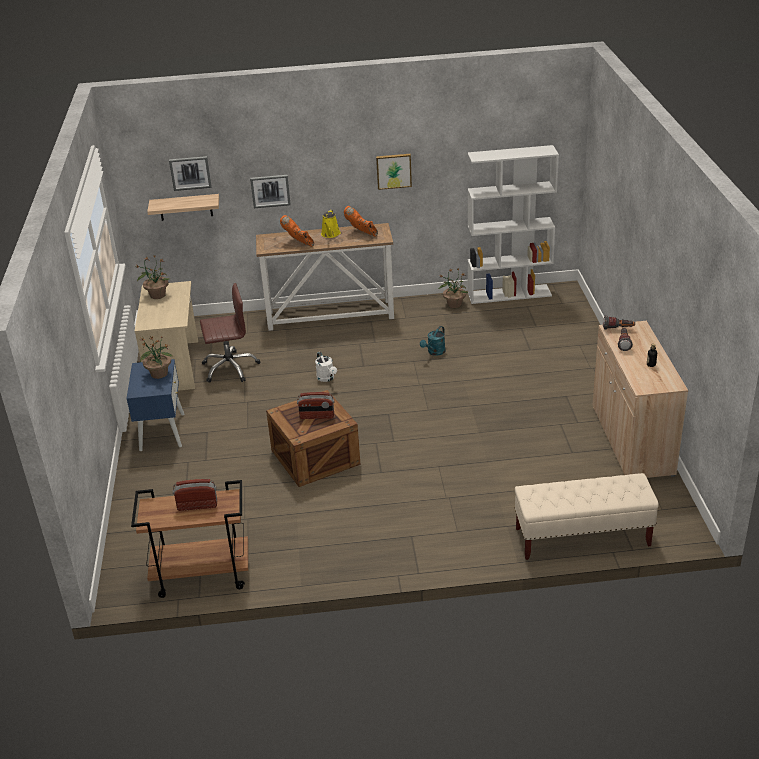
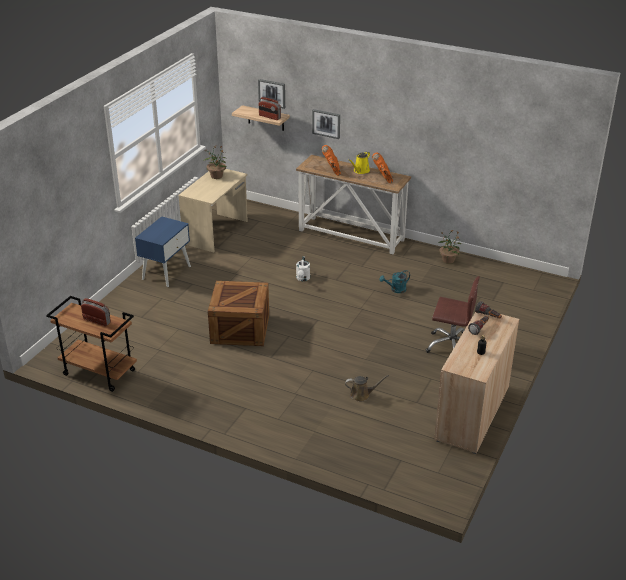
camera: 30 degrees right, 0 degrees up
(159, 374) = (169, 229): potted plant -> none
(230, 368) = (248, 247): brown office chair -> brown office chair (451, 346)
(317, 416) = (242, 297): radio -> radio (269, 117)
(393, 170) = (421, 135): picture -> none
(509, 294) = (499, 268): white bookcase -> none
(513, 469) = (362, 395): none -> brown watering can
(582, 537) = (357, 464): beige bench -> none

